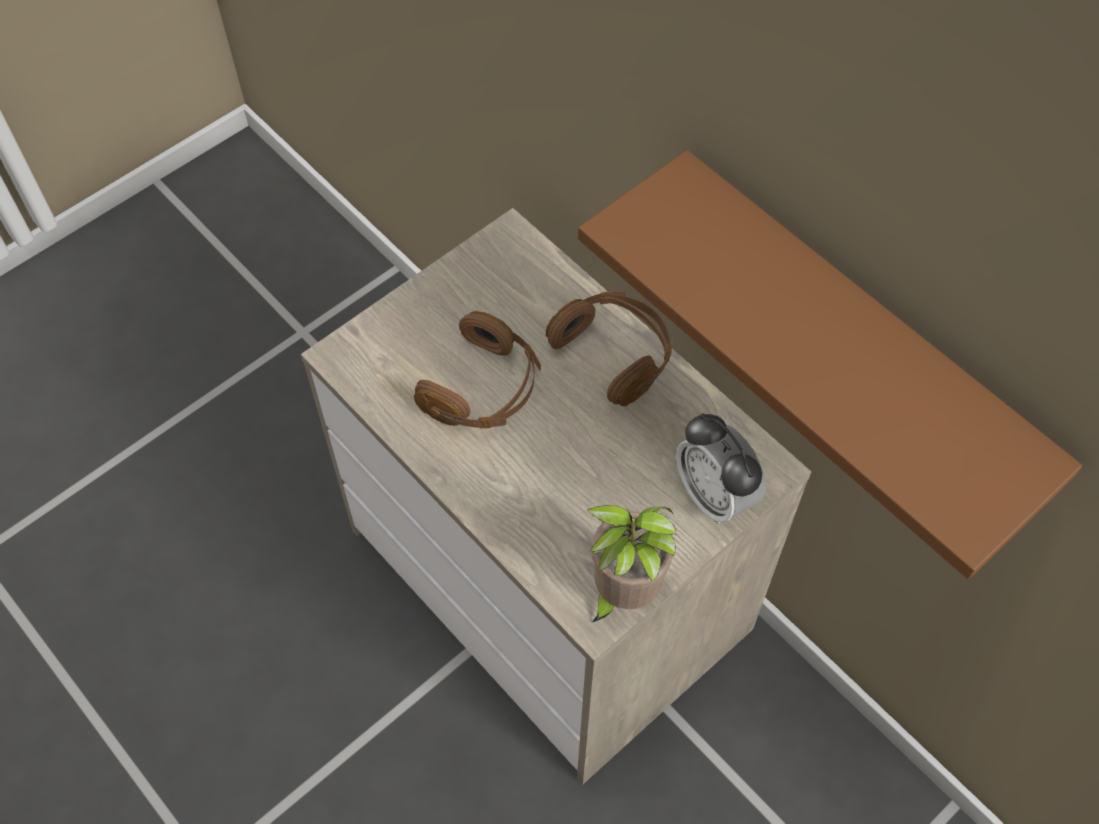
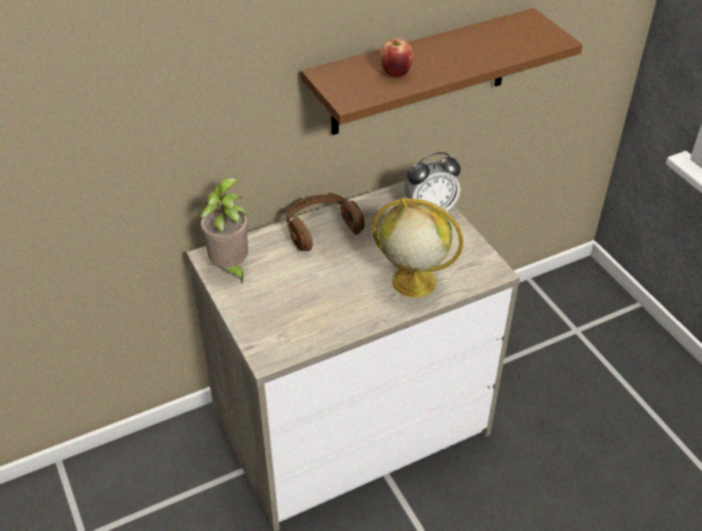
camera: 75 degrees left, 15 degrees down
(483, 389) = (323, 290): brown headphones -> none
(536, 501) = (412, 281): none -> globe
(622, 593) = (481, 258): potted plant -> potted plant (230, 268)
(729, 276) = (396, 73): none -> apple

